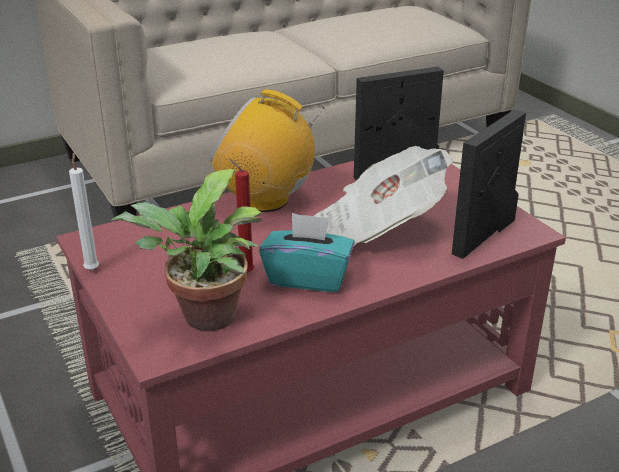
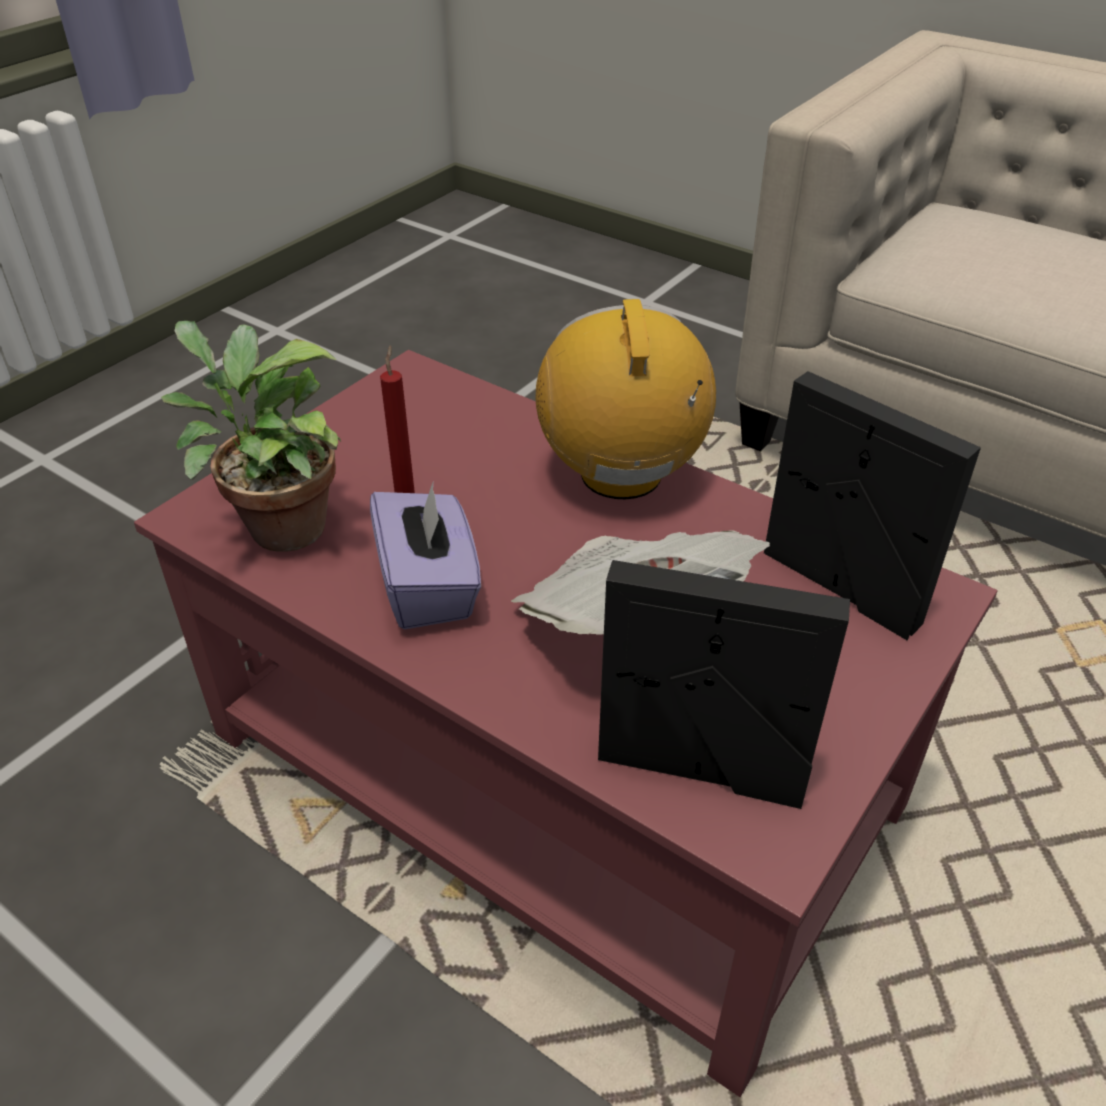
camera: 65 degrees right, 10 degrees up
(92, 268) = (349, 400): white candle -> none
(308, 277) = (429, 587): turquoise tissue box -> purple tissue box

